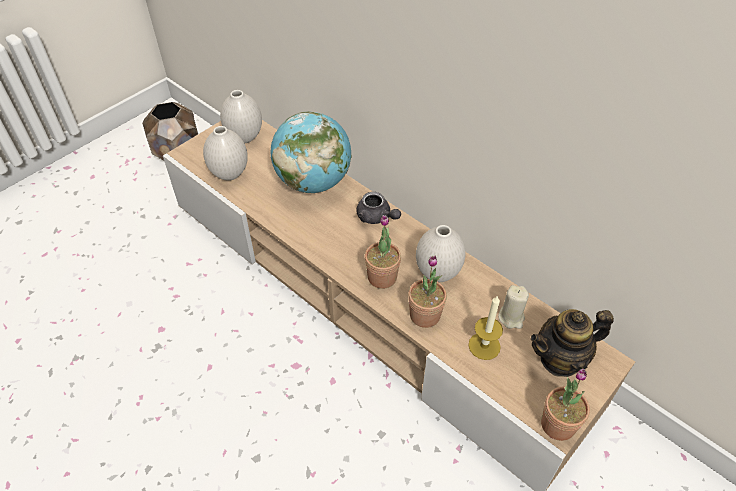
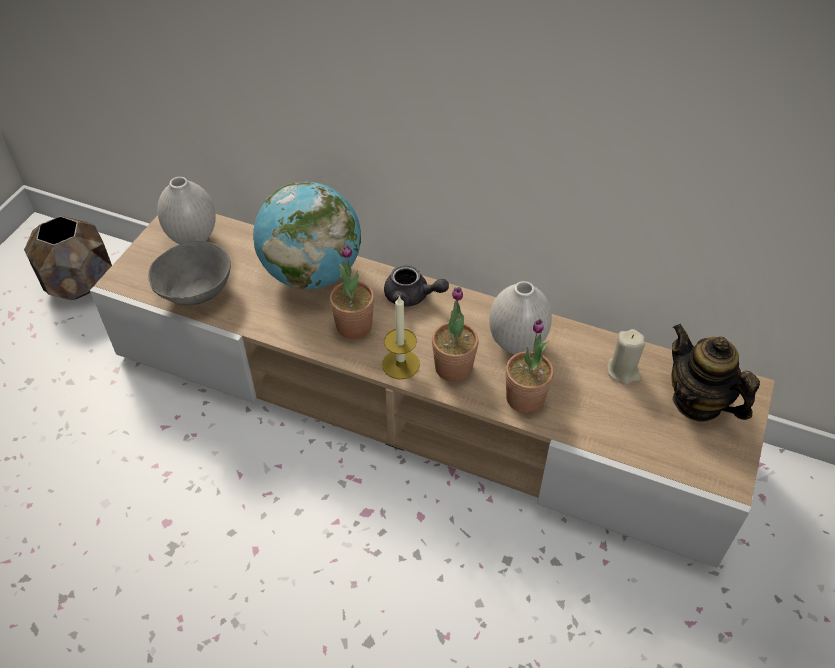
camera: 20 degrees left, 0 degrees up
(230, 174) = (196, 291): white vase -> grey bowl
(484, 346) = (608, 413): candle -> candle (401, 364)
(558, 424) = (727, 476): potted plant -> potted plant (354, 326)
(560, 359) = (697, 402): teapot -> teapot turned 90 degrees clockwise

